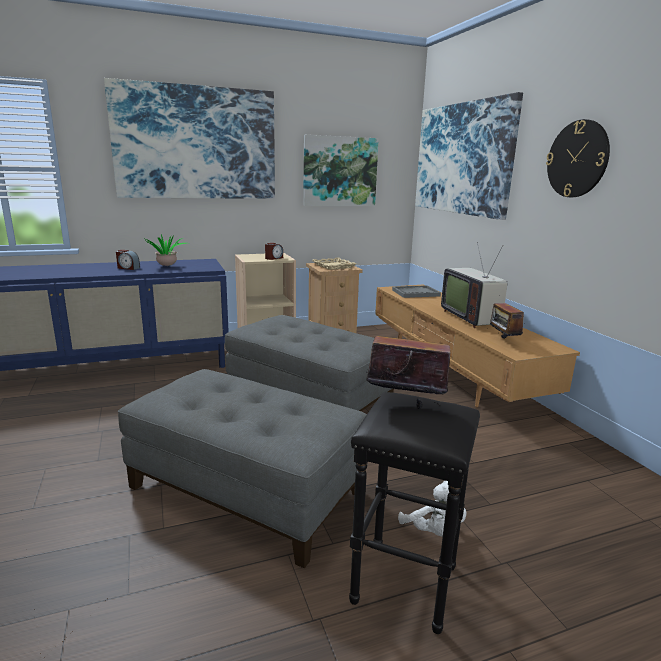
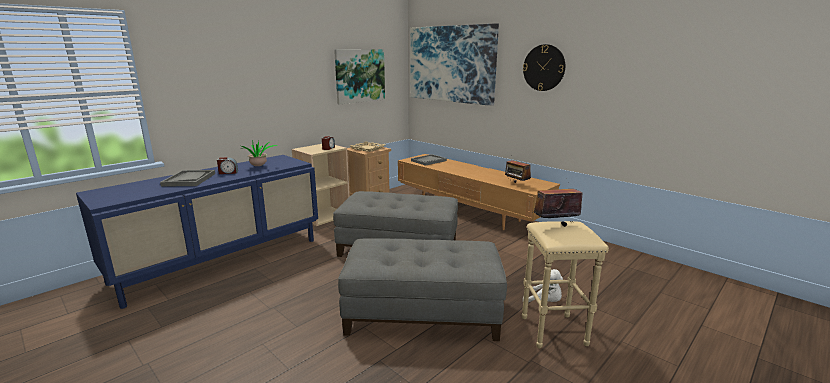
camera: 25 degrees left, 0 degrees up
(82, 269) = (189, 179): none -> grey tray
(196, 143) = (256, 60): picture -> none
(406, 585) = (555, 331): black stool -> beige stool
(471, 318) = (482, 172): television -> none

